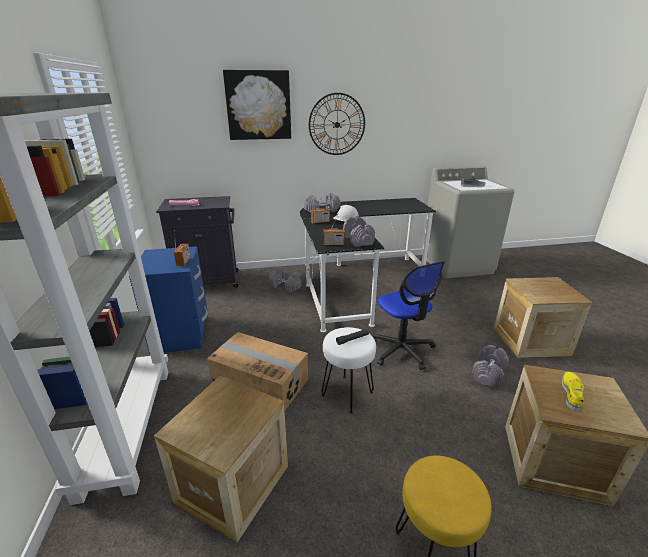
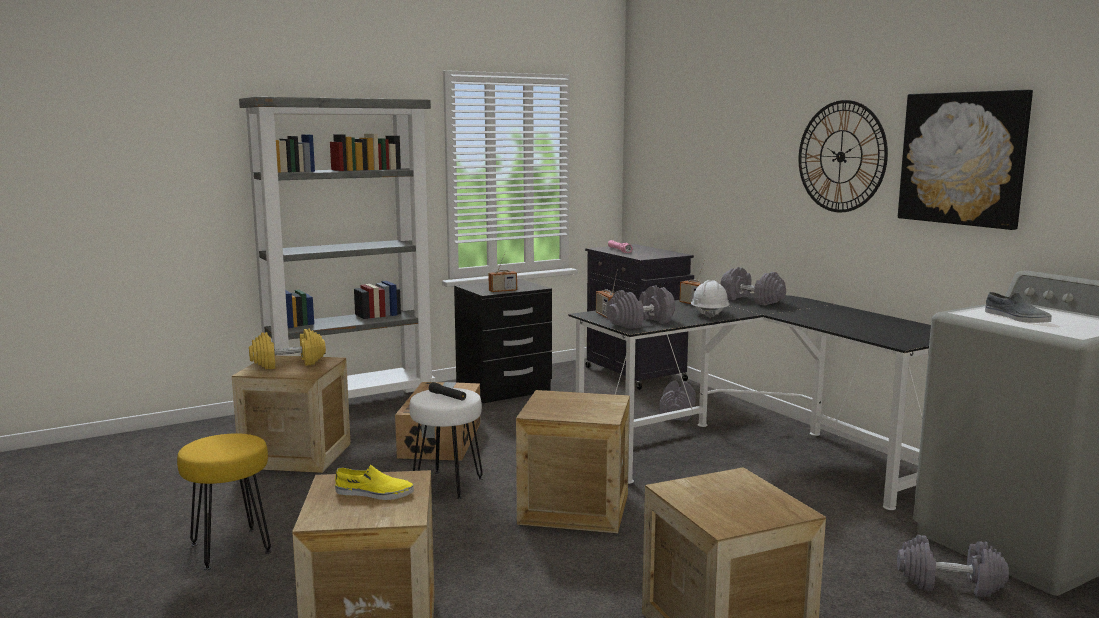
camera: 70 degrees right, 15 degrees down
(181, 333) = (504, 390): blue nightstand -> black nightstand
(211, 418) = (288, 363): none -> yellow dumbbell
(258, 105) = (740, 122): picture -> picture (963, 158)
(402, 350) = (574, 509): office chair -> crate
(488, 373) = (564, 582): grey dumbbell -> grey dumbbell (949, 584)

